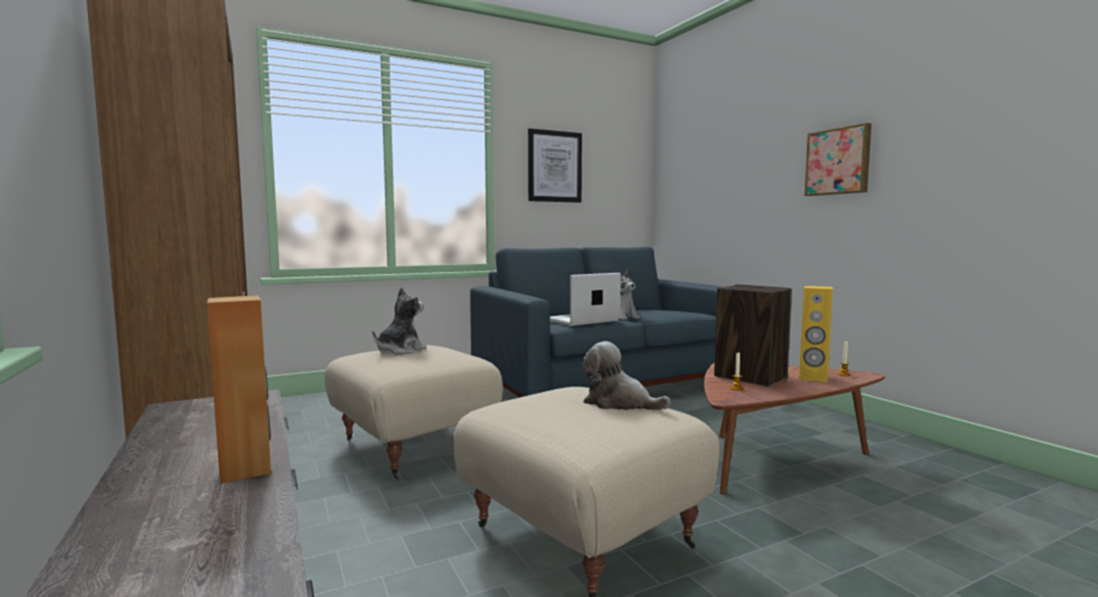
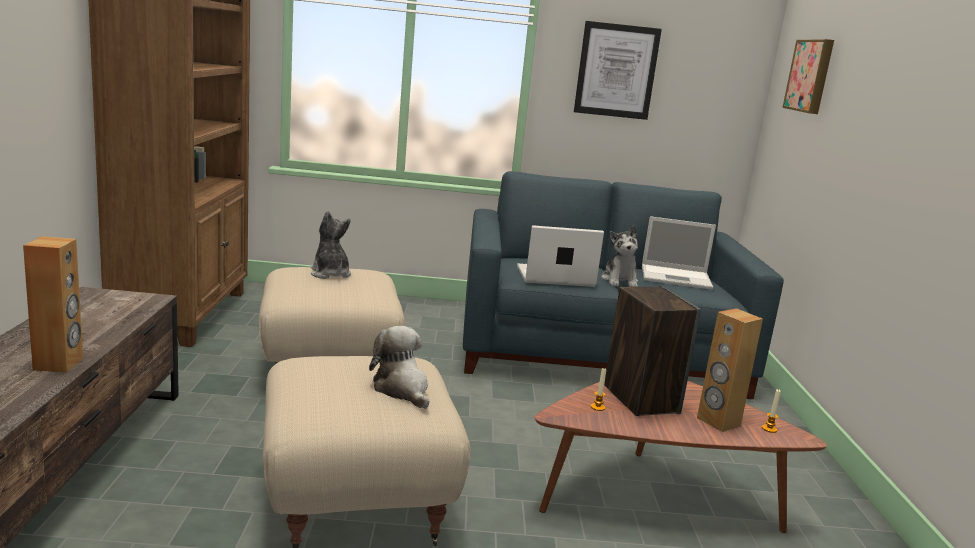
camera: 25 degrees right, 10 degrees up
(400, 350) = (330, 274): plush toy -> plush toy turned 90 degrees counterclockwise
(652, 309) = (677, 277): none -> laptop
(813, 378) = (718, 422): yellow speaker -> brown speaker
(838, 161) = (921, 136): picture -> picture (811, 76)

